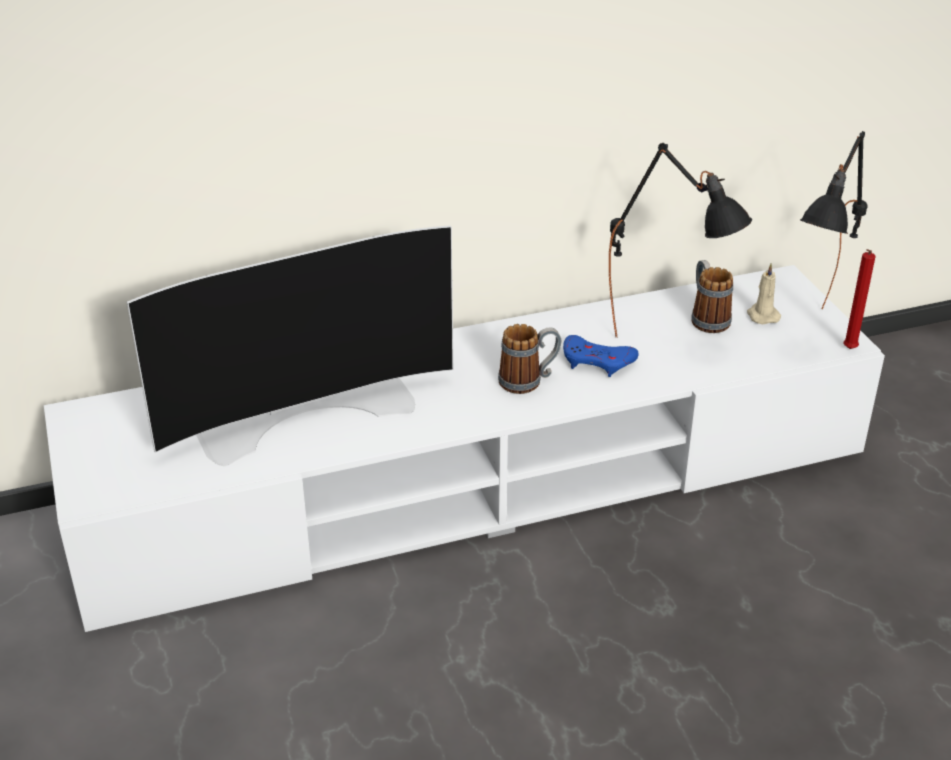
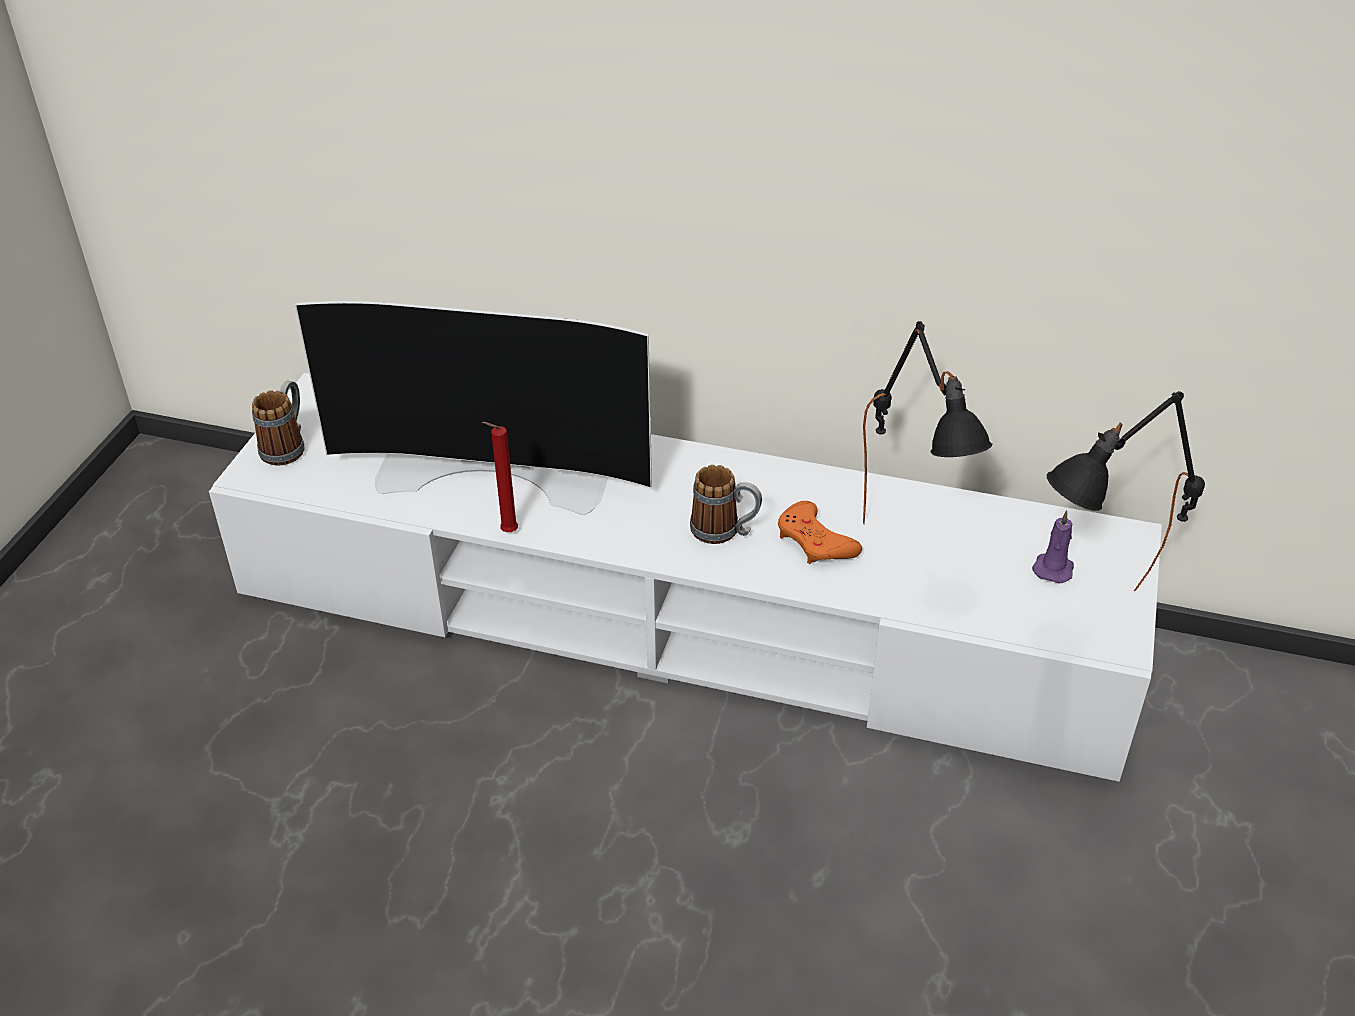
camera: 35 degrees right, 5 degrees up
(597, 361) = (815, 541): blue game controller -> orange game controller
(706, 318) = (986, 544): mug -> mug (287, 446)
(762, 315) = (1053, 568): beige candle -> purple candle
(848, 350) = (1111, 652): red candle -> red candle (506, 532)

